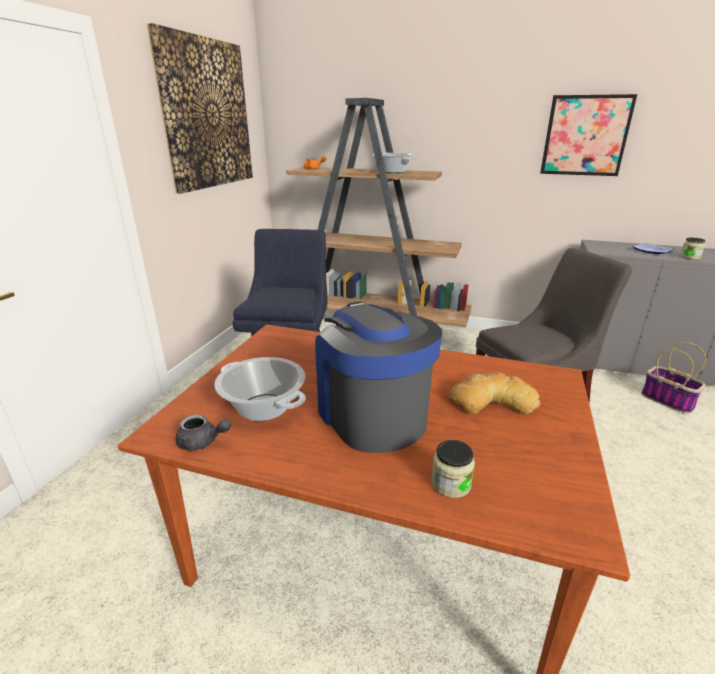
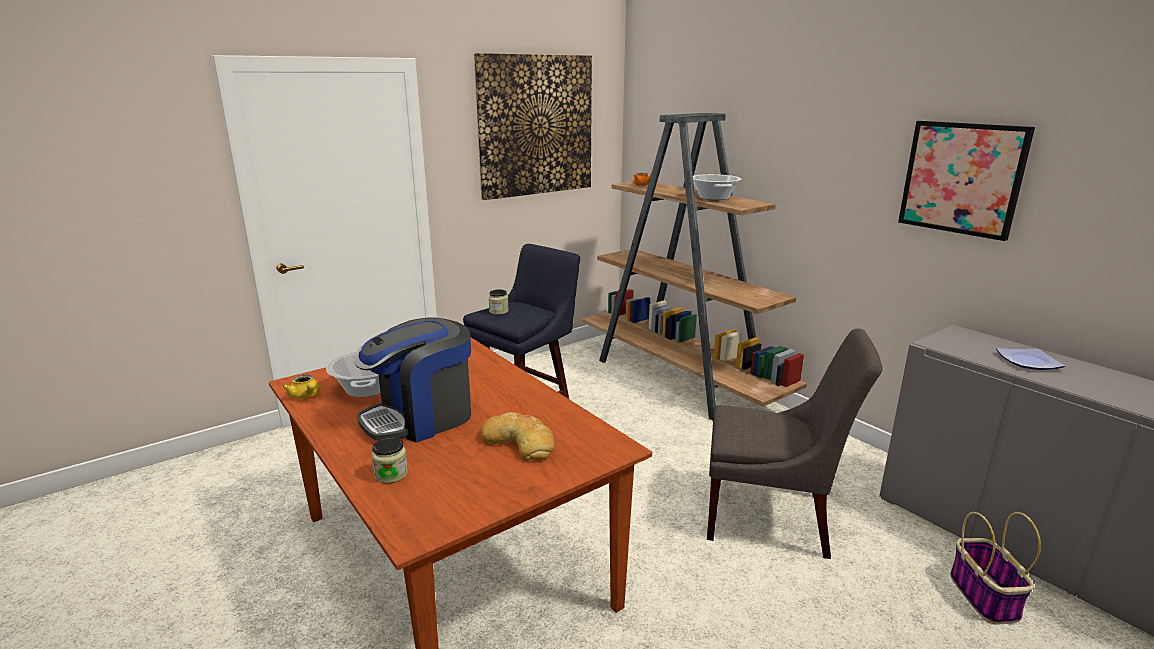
camera: 35 degrees right, 5 degrees down
(202, 442) = (305, 396): grey teapot -> yellow teapot
(371, 414) = (420, 418): coffee machine -> coffee machine turned 135 degrees counterclockwise
(690, 257) = (1072, 384): jar -> jar (498, 311)

